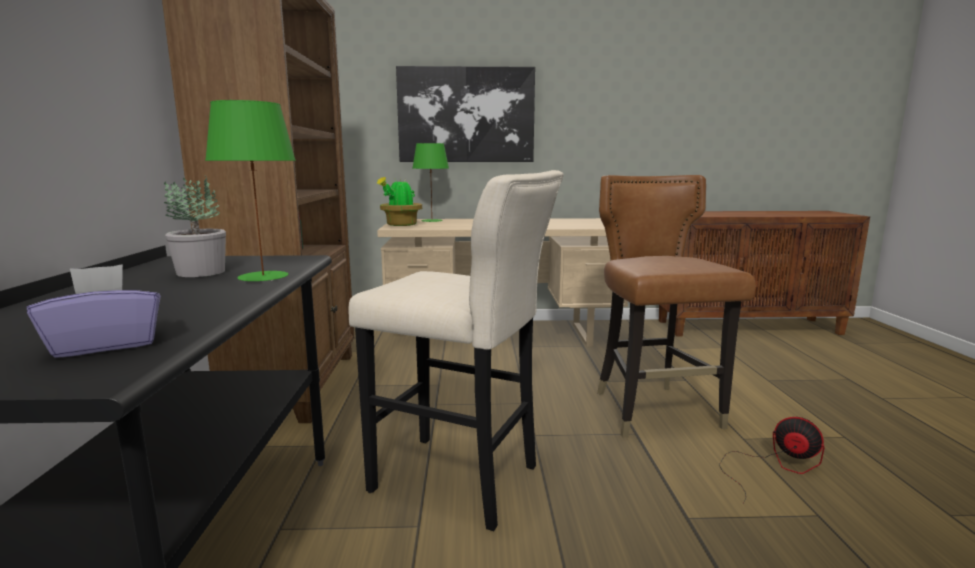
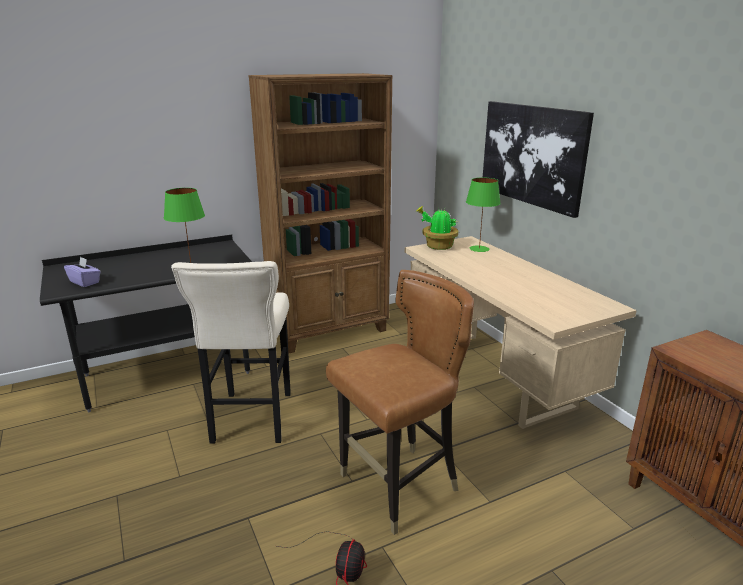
camera: 65 degrees right, 10 degrees up
(201, 272) = (196, 257): potted plant -> none

